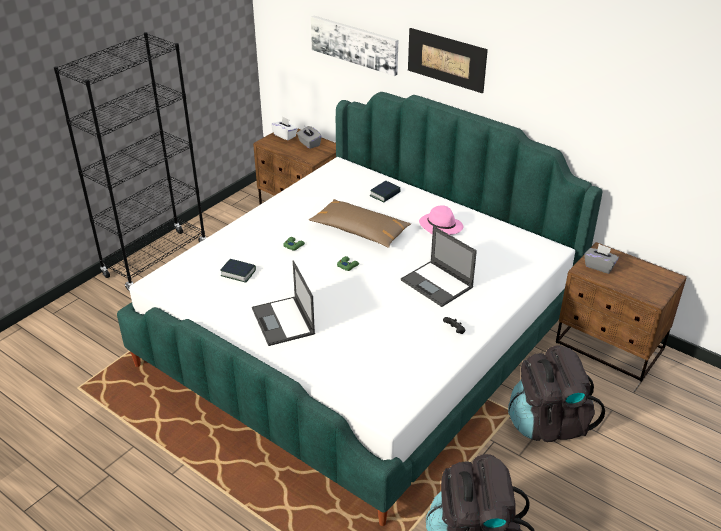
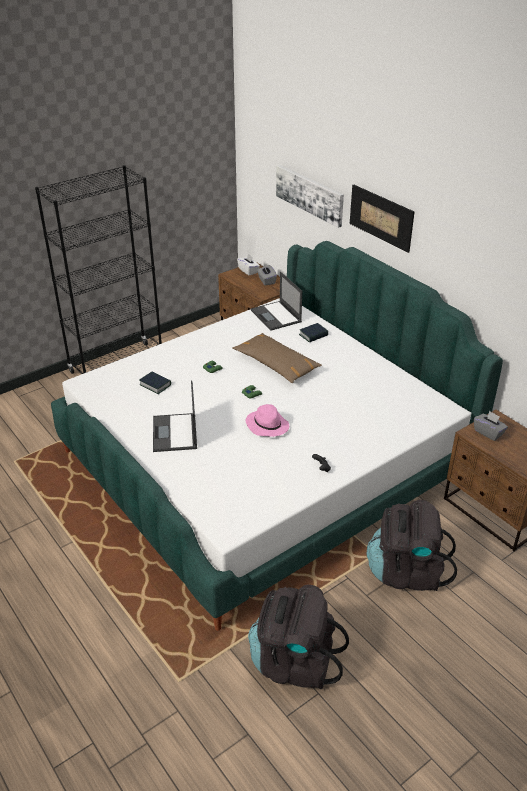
camera: 15 degrees right, 0 degrees up
(437, 284) = (325, 423): laptop -> laptop (276, 316)
(440, 226) = (351, 372): pink hat -> pink hat (267, 425)

